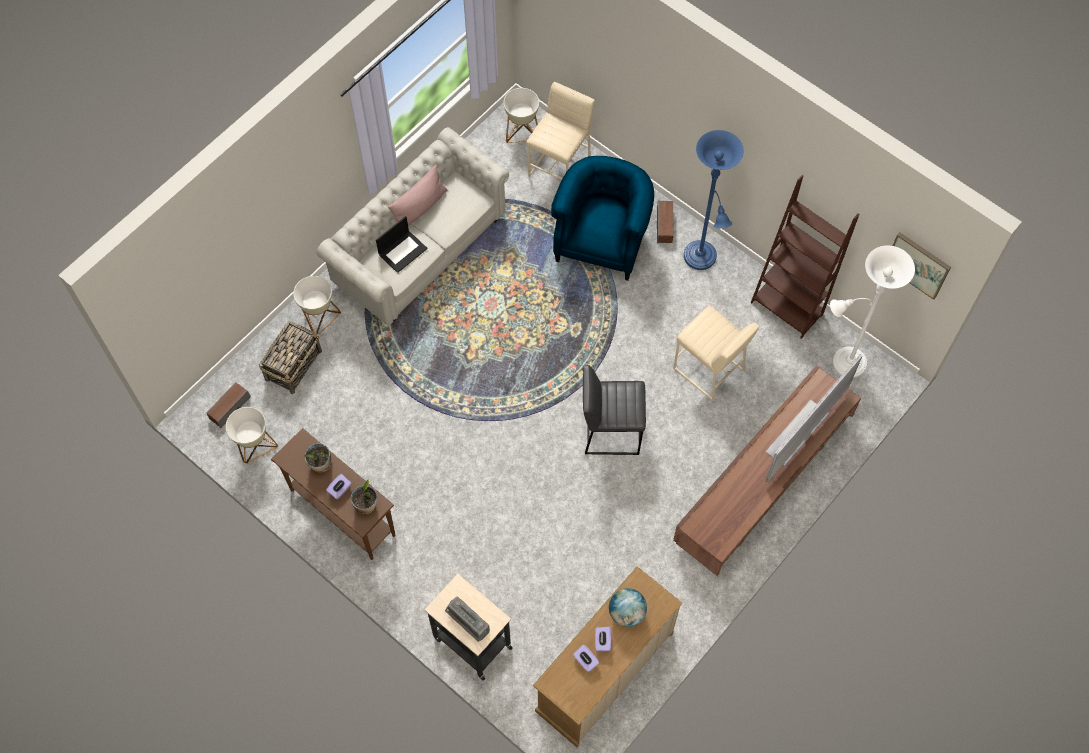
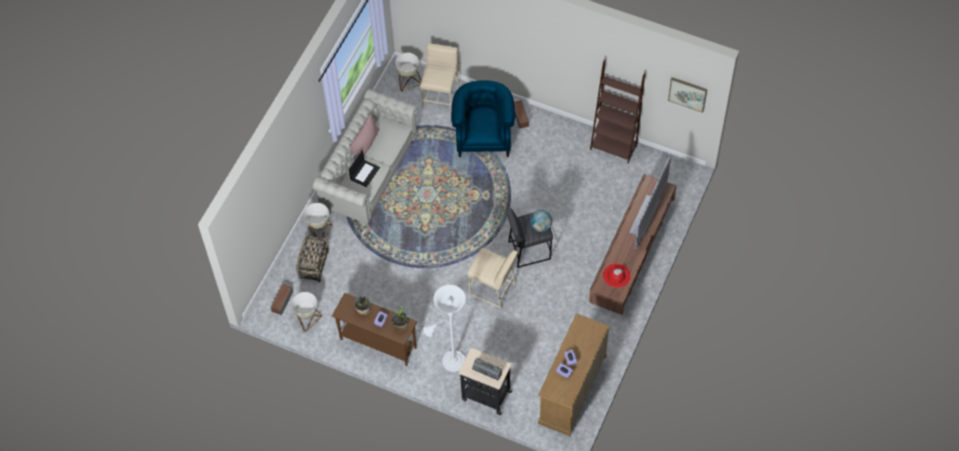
camera: 15 degrees left, 5 degrees down
(626, 613) = (579, 340): globe -> globe (540, 226)
(701, 259) = (550, 131): blue floor lamp -> none
(709, 370) = (577, 197): beige stool -> beige stool (493, 289)
(724, 516) = (616, 275): none -> red hat
(844, 363) = (659, 170): white floor lamp -> white floor lamp (450, 362)

